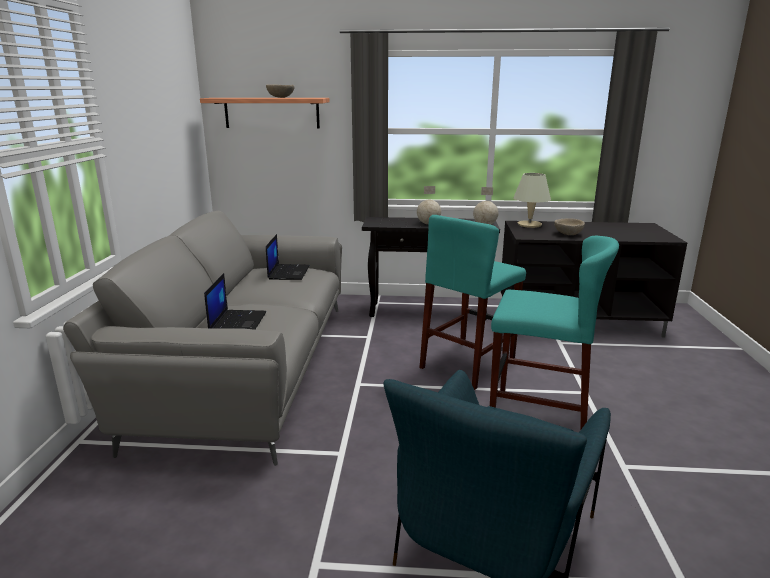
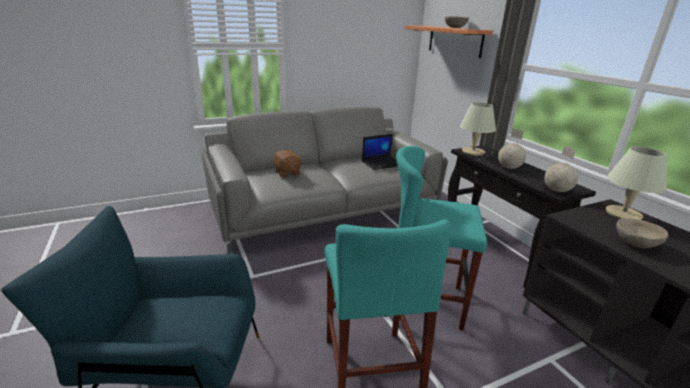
camera: 60 degrees right, 5 degrees up
(237, 322) = (287, 173): laptop -> brown plush toy
(380, 223) = (473, 152): none -> beige table lamp

